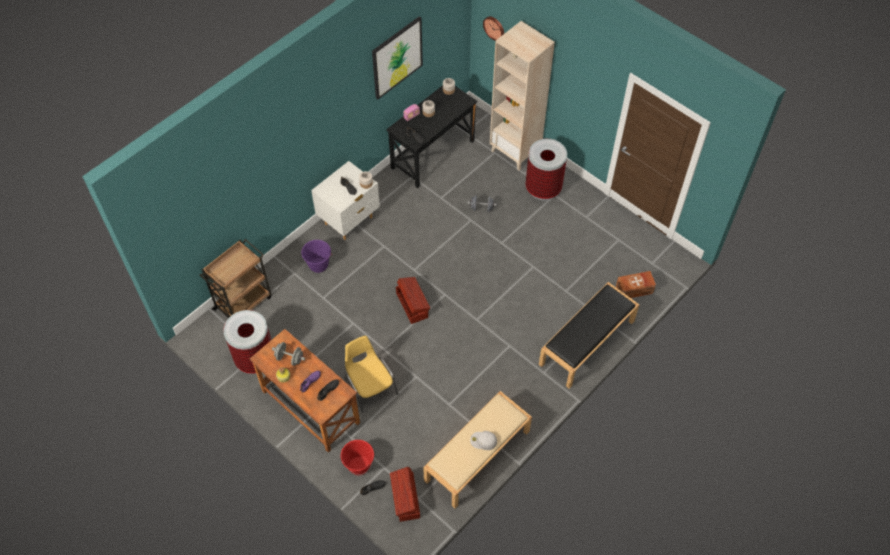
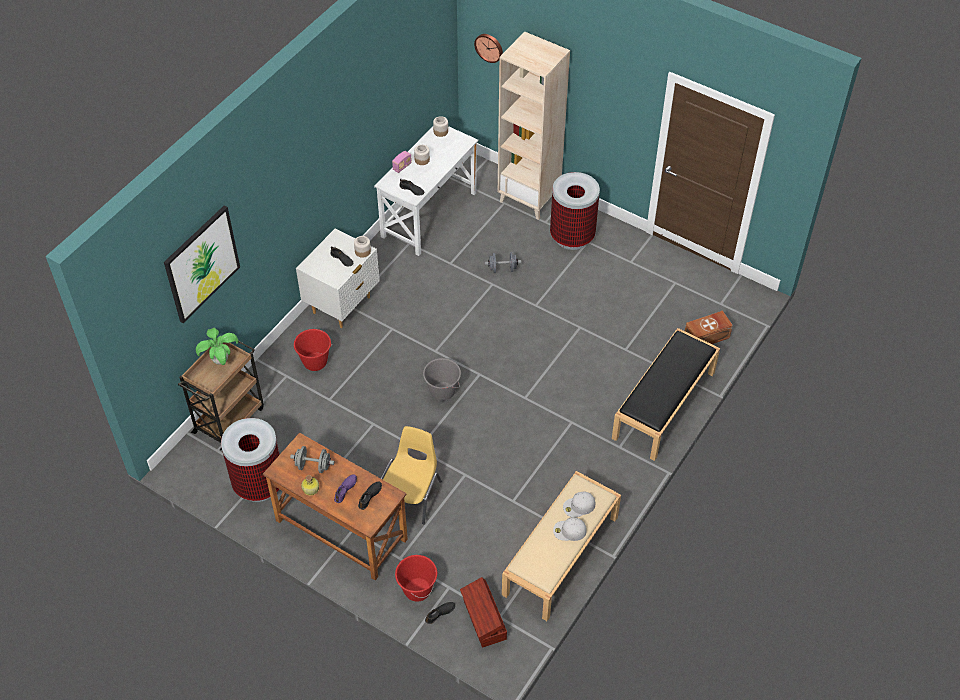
camera: 10 degrees left, 5 degrees down
(236, 260) = (220, 361): none -> potted plant
(318, 265) = (315, 362): purple bucket -> red bucket
(370, 386) = (410, 494): yellow chair -> yellow chair turned 60 degrees clockwise
(397, 57) = (382, 92): picture -> picture (201, 263)
(412, 305) = (442, 392): brown storage box -> grey bucket
(432, 154) = (429, 214): black desk -> white desk
(495, 421) = (579, 506): none -> white cap

